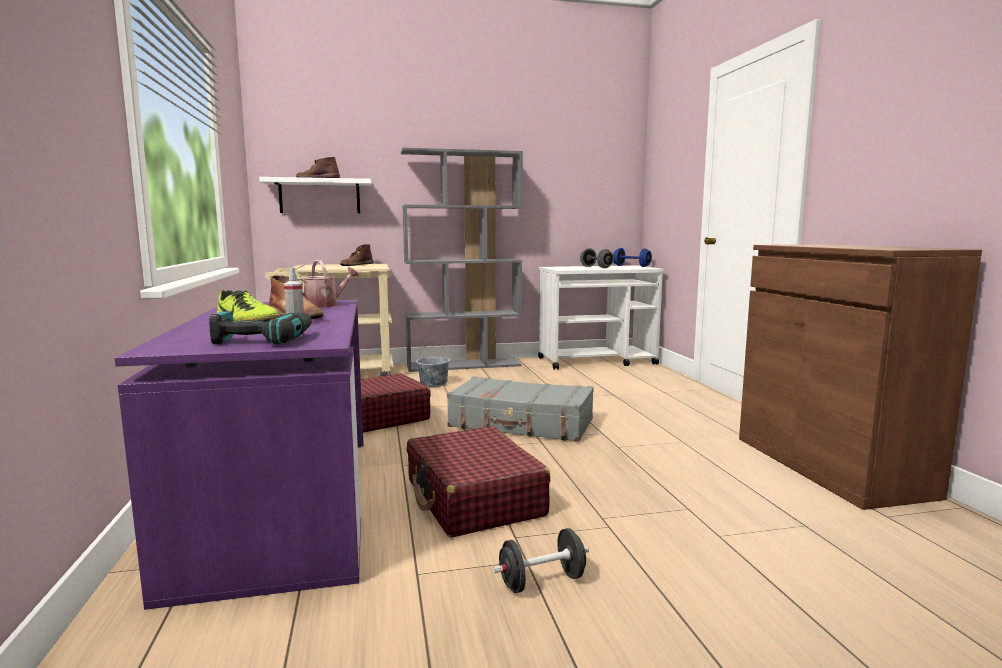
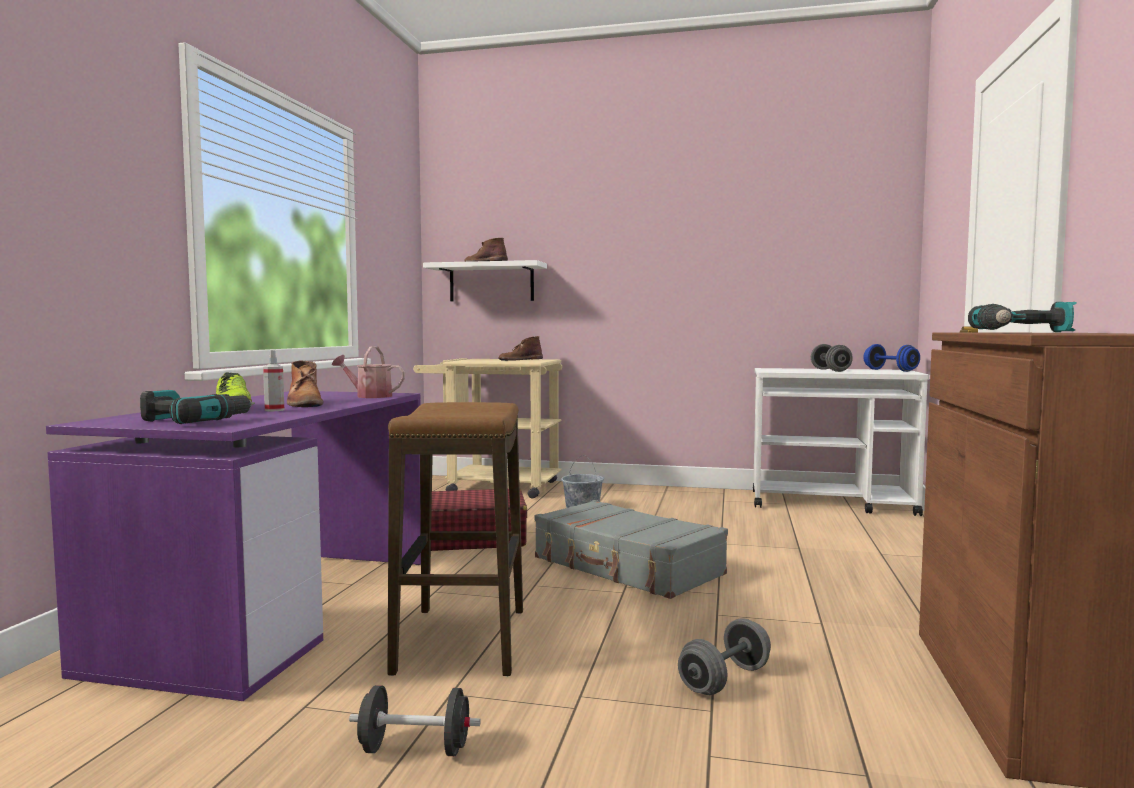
camera: 25 degrees right, 5 degrees down
(325, 305) = (369, 396): watering can -> watering can turned 150 degrees counterclockwise
(464, 365) = (646, 490): grey bookcase -> none
(474, 498) = (462, 641): red suitcase -> stool
(672, 488) = (725, 680): none -> grey dumbbell
(813, 244) = (1023, 332): none -> power drill

